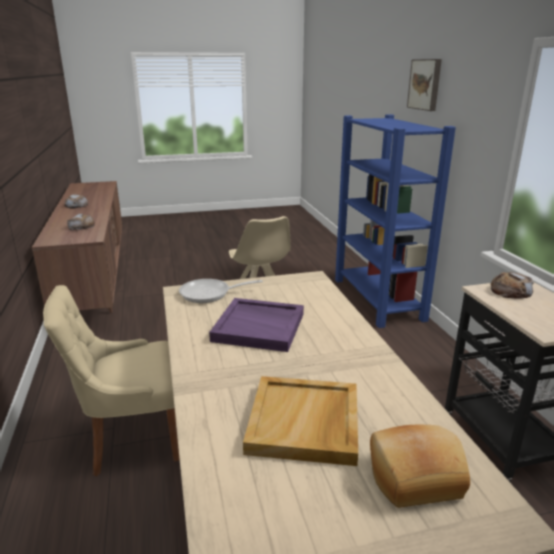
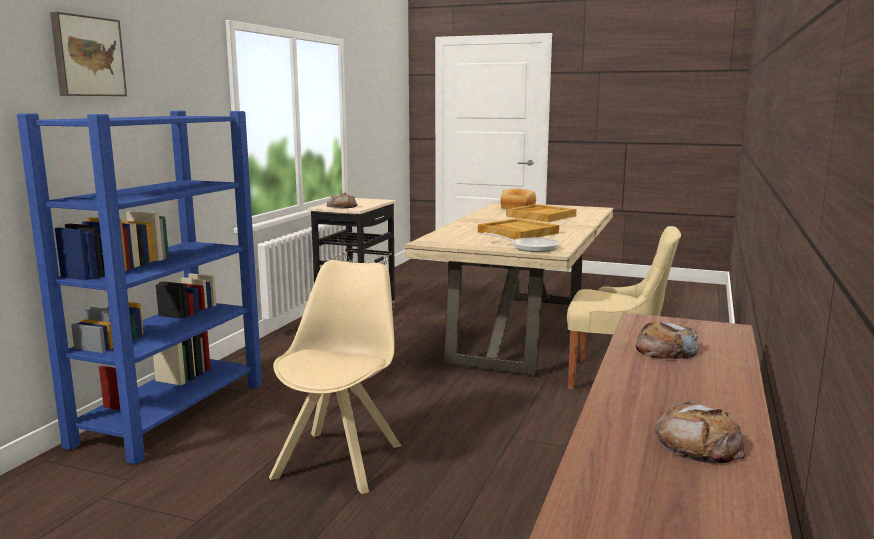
camera: 145 degrees left, 10 degrees down
(260, 327) = (517, 232): purple tray -> beige tray

